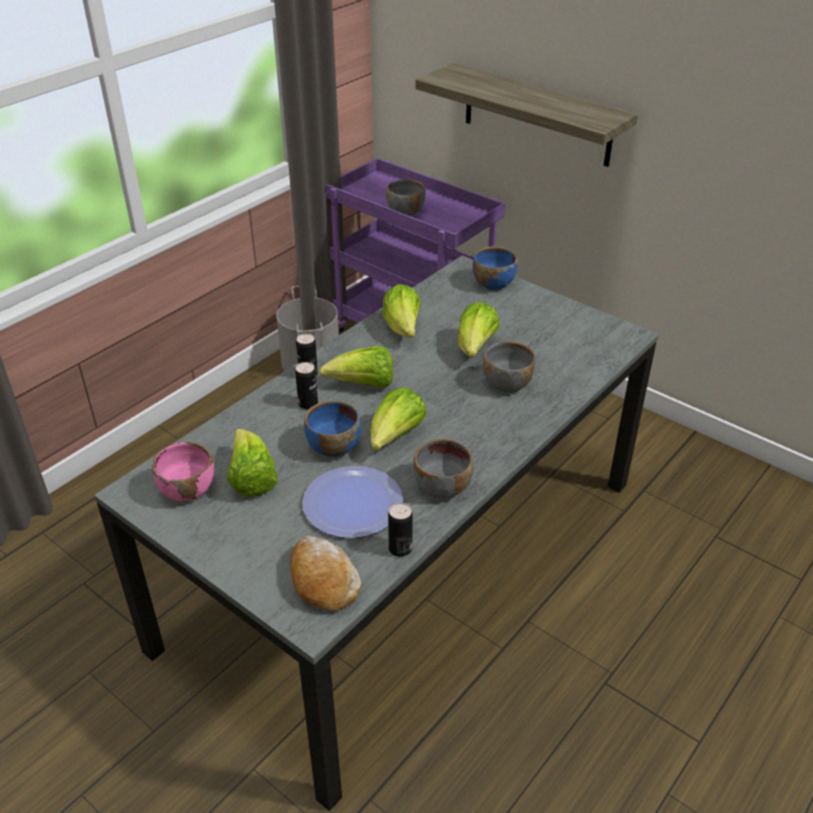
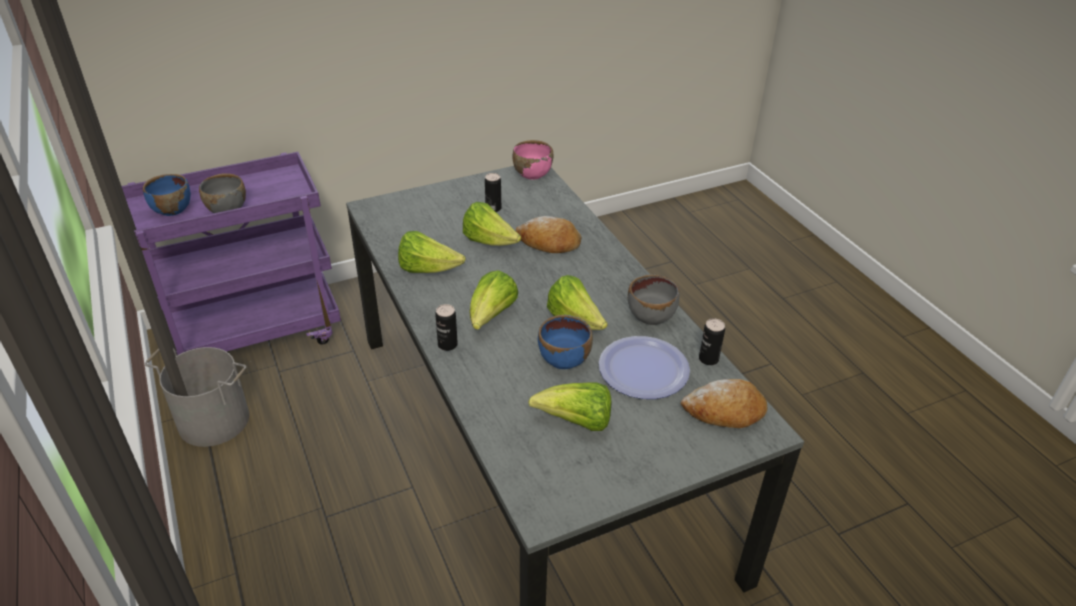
camera: 65 degrees left, 0 degrees up
(188, 489) = (564, 470): pink bowl -> pink bowl (532, 173)
(308, 404) = (492, 357): can -> can (493, 208)
(493, 283) = (407, 202): blue bowl -> blue bowl (172, 209)
(507, 383) = (549, 243): grey bowl -> bread
(537, 115) = (299, 55): shelf -> none

